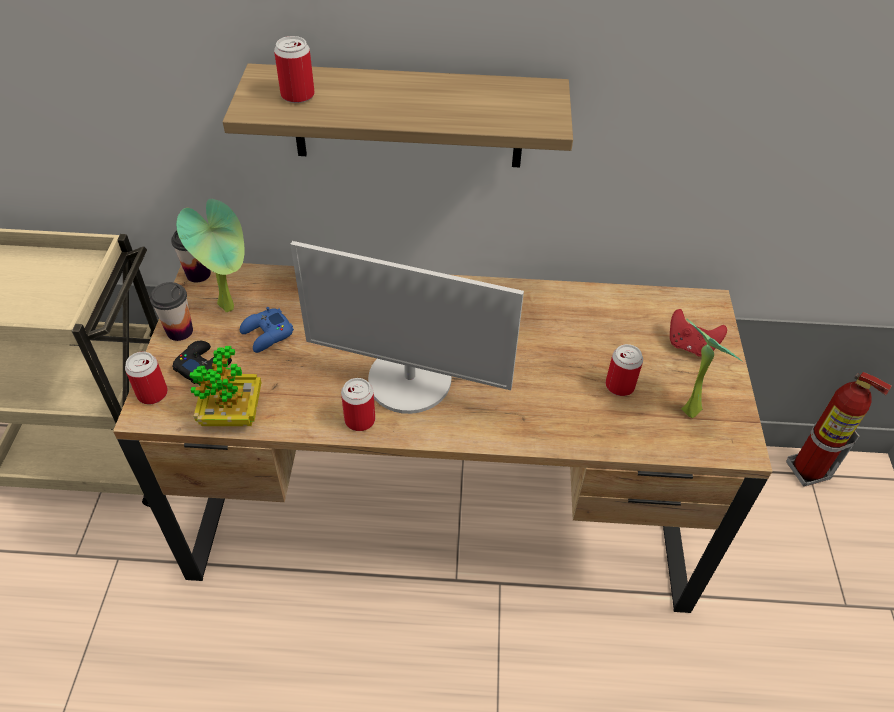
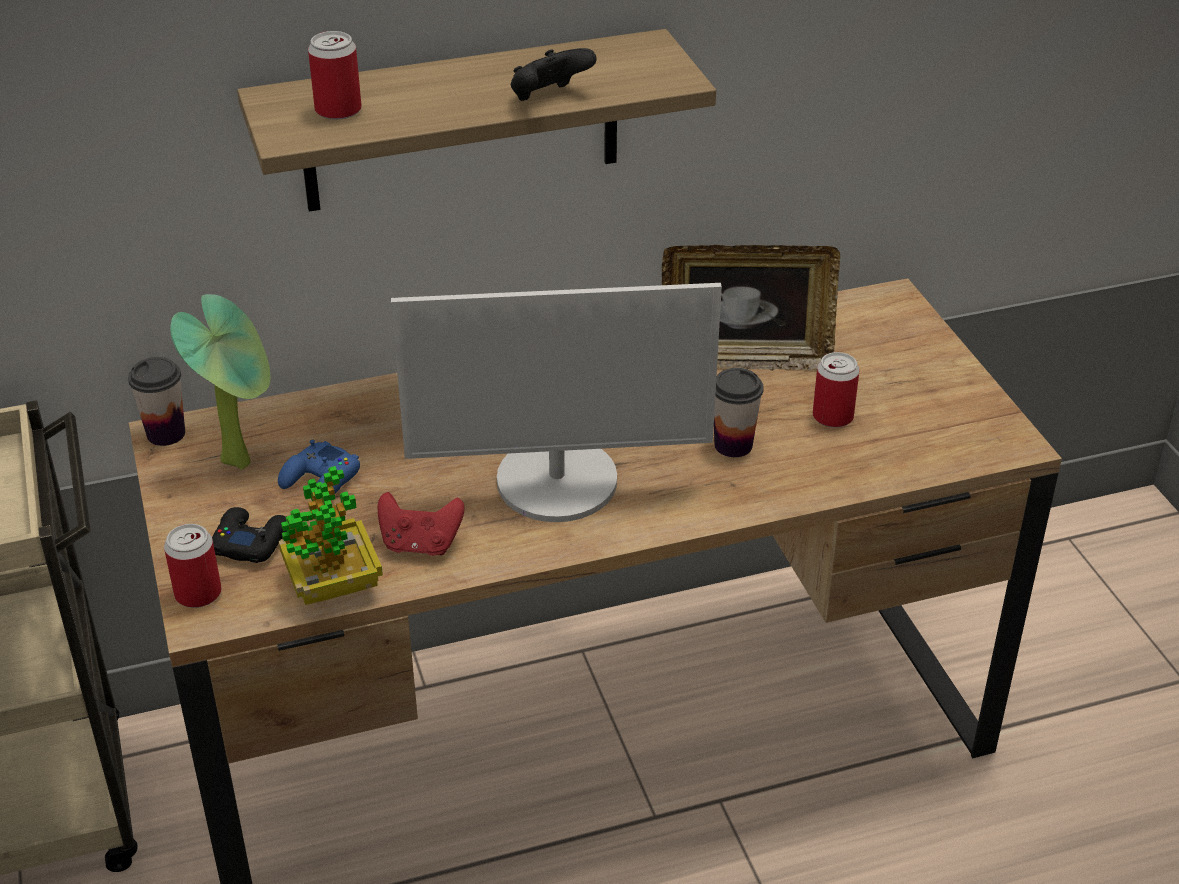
camera: 20 degrees left, 10 degrees down
(180, 331) = (186, 509): cup -> cup (733, 445)
(360, 420) = (517, 543): can -> none
(446, 119) = (549, 98): none -> black game controller
(581, 323) = (745, 360): none -> picture frame
(690, 346) = (895, 351): red game controller -> red game controller (420, 544)
(690, 406) = (931, 416): potted plant -> none
(808, 471) = (1065, 534): fire extinguisher -> none

